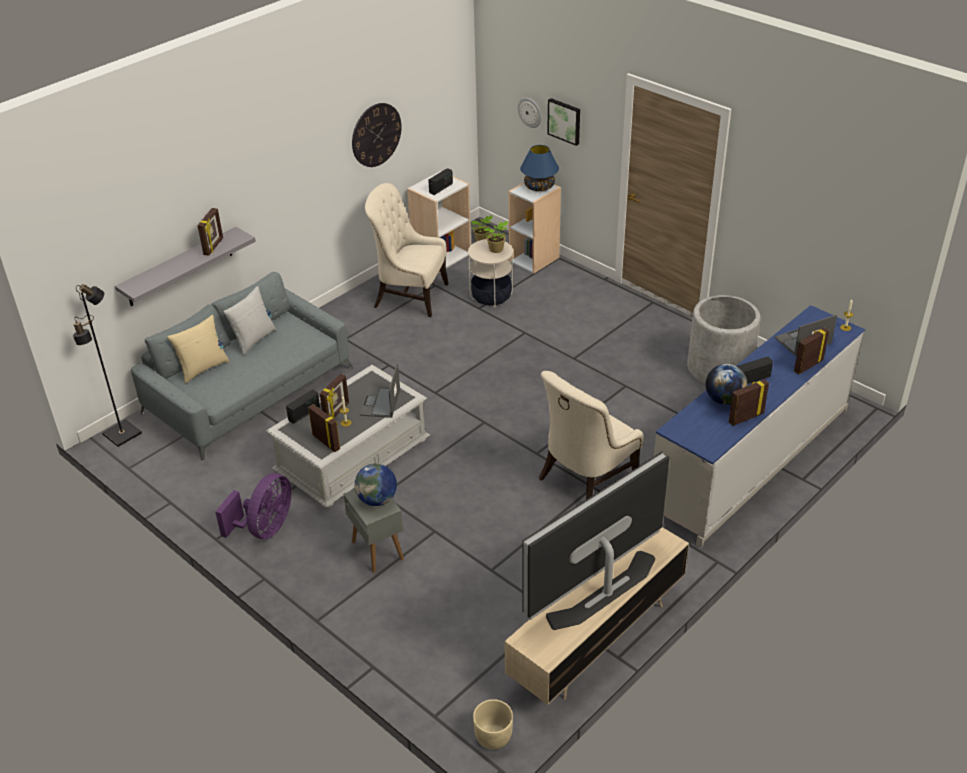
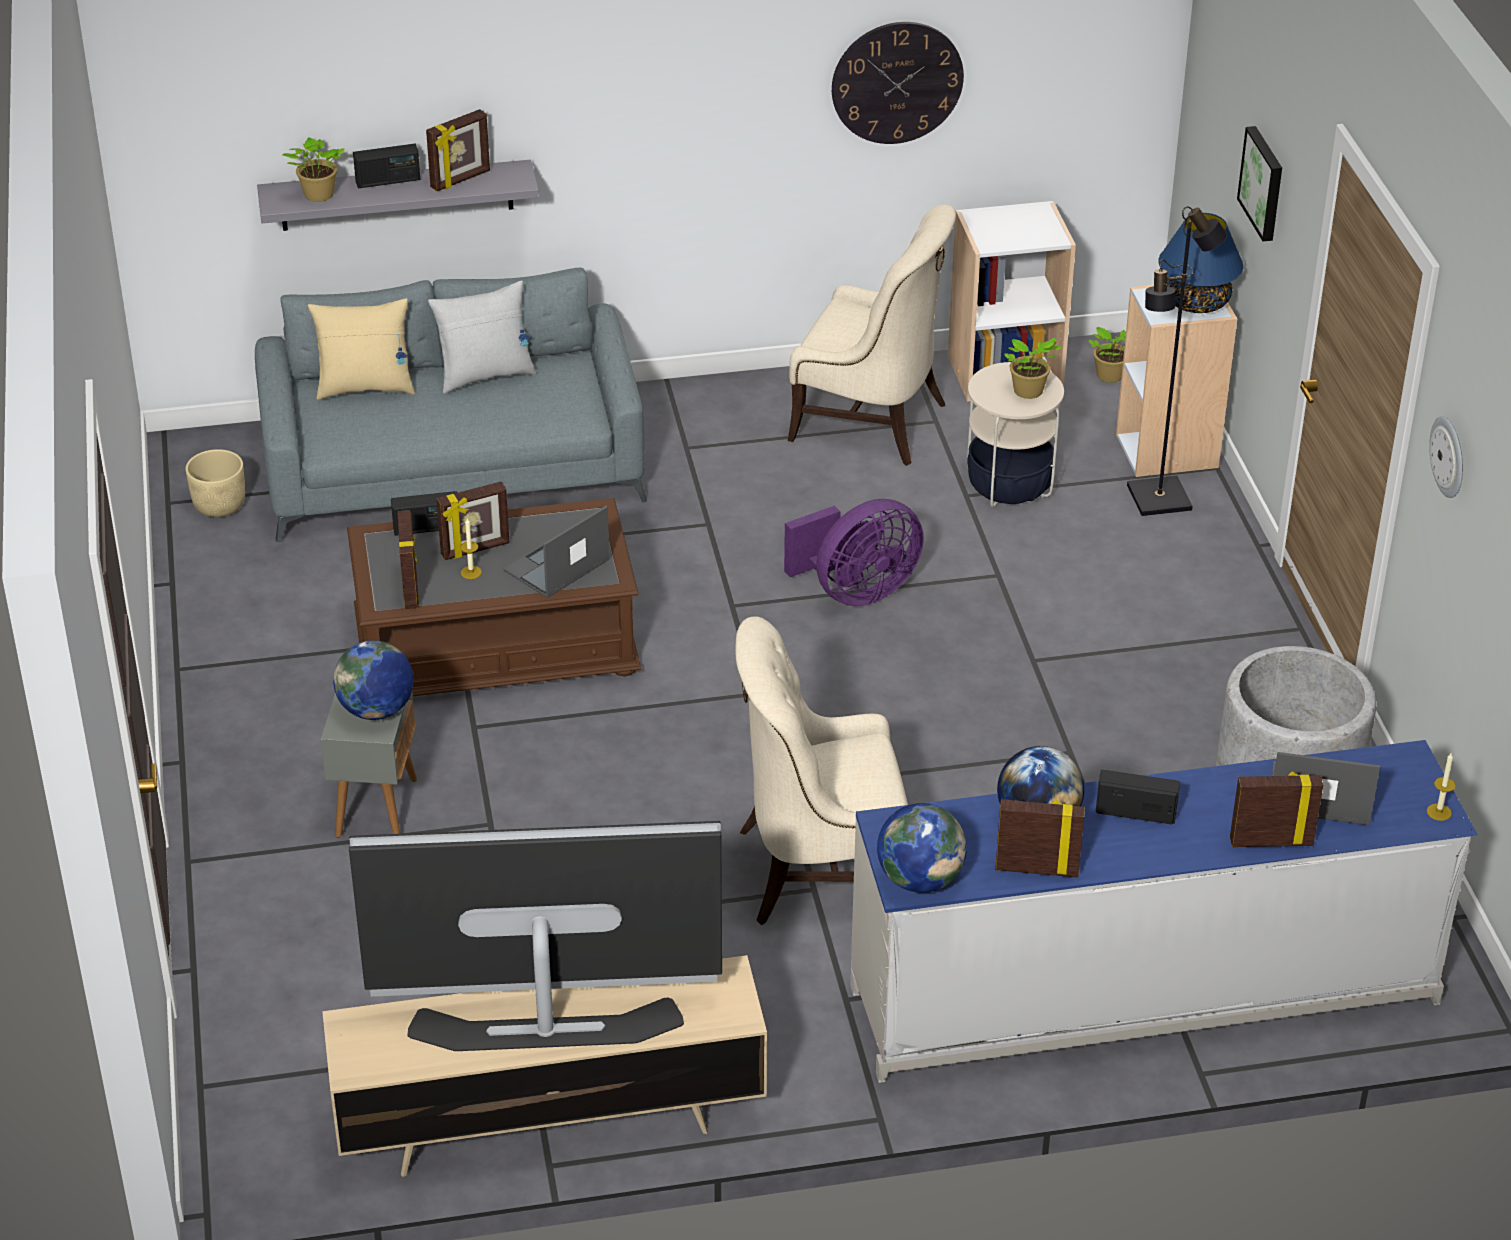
camera: 35 degrees right, 0 degrees up
(122, 434) = (210, 446): black floor lamp -> black floor lamp (1158, 497)
(152, 279) = (317, 196): none -> potted plant
(265, 528) = (257, 689): purple fan -> purple fan (856, 592)
(353, 454) = (497, 642): white coffee table -> brown coffee table
(409, 296) = (871, 421): beige armchair -> beige armchair turned 150 degrees clockwise
(441, 188) = (1014, 234): radio -> radio (388, 181)
(493, 737) = (247, 1163): beige planter -> beige planter (219, 506)
(530, 112) = (1231, 142): wall clock -> wall clock (1449, 456)
(711, 444) = (920, 879): none -> globe

